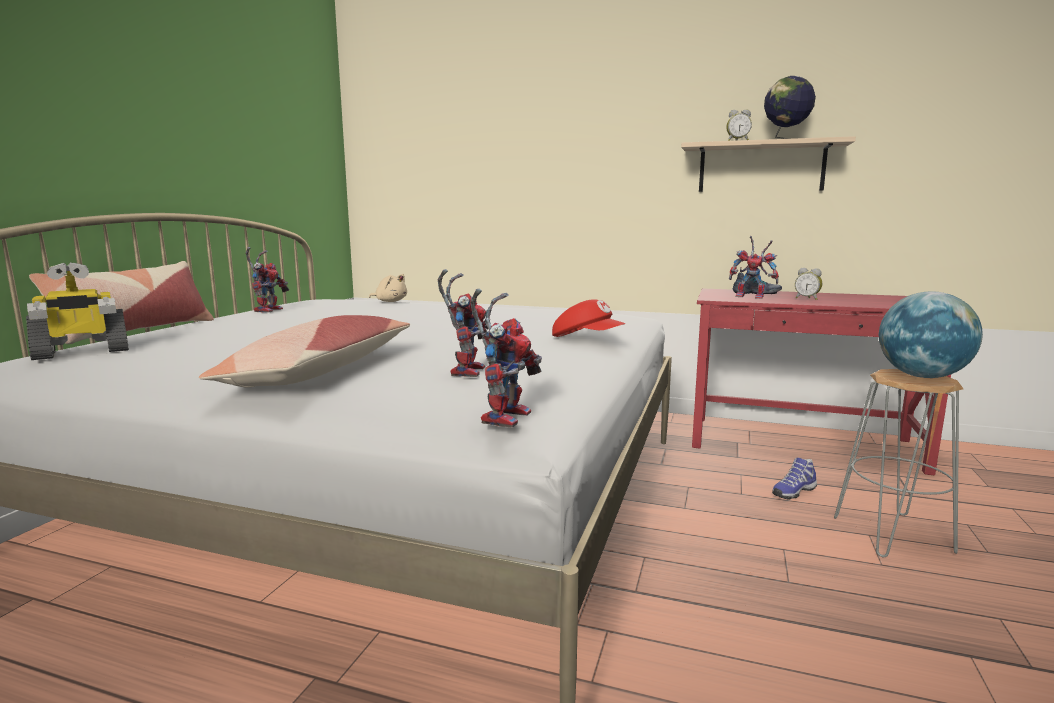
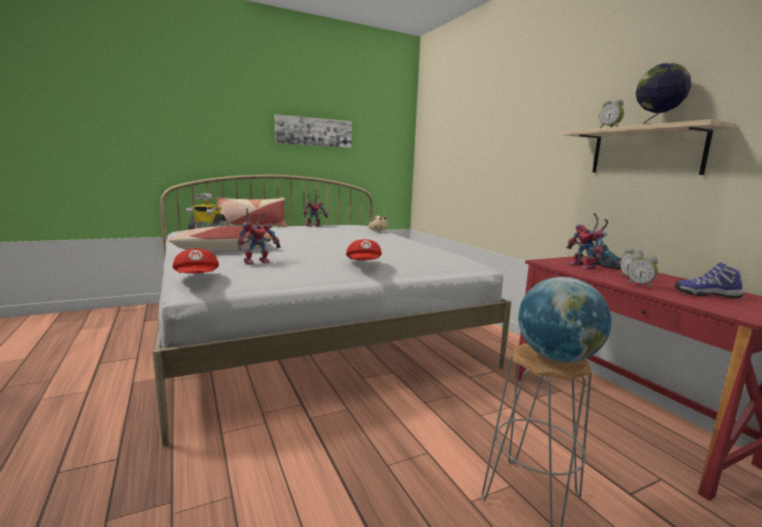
camera: 45 degrees right, 0 degrees up
(204, 123) = (314, 132): none -> picture
(504, 415) = (197, 278): toy robot -> red cap
(793, 492) = (522, 434): shoe -> shoe (706, 294)
(835, 302) = (640, 285): none -> alarm clock

